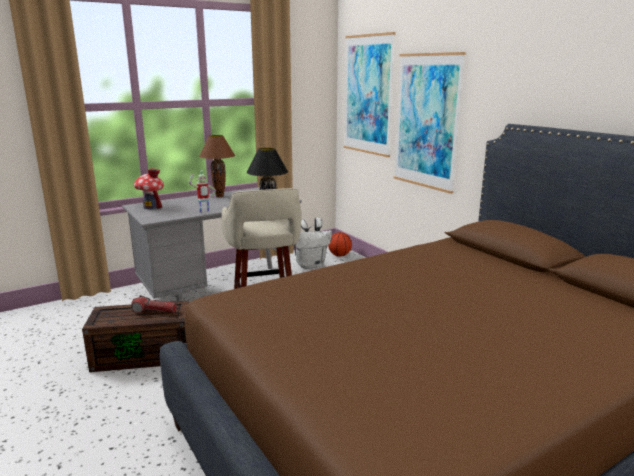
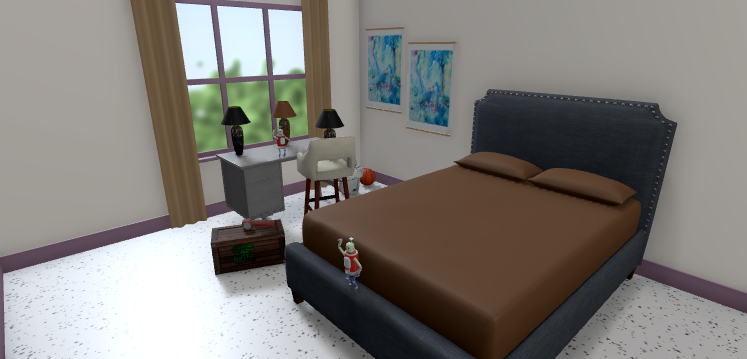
camera: 10 degrees left, 0 degrees up
(151, 207) = (239, 155): toy house -> black table lamp
(221, 426) = (351, 286): none -> toy robot

